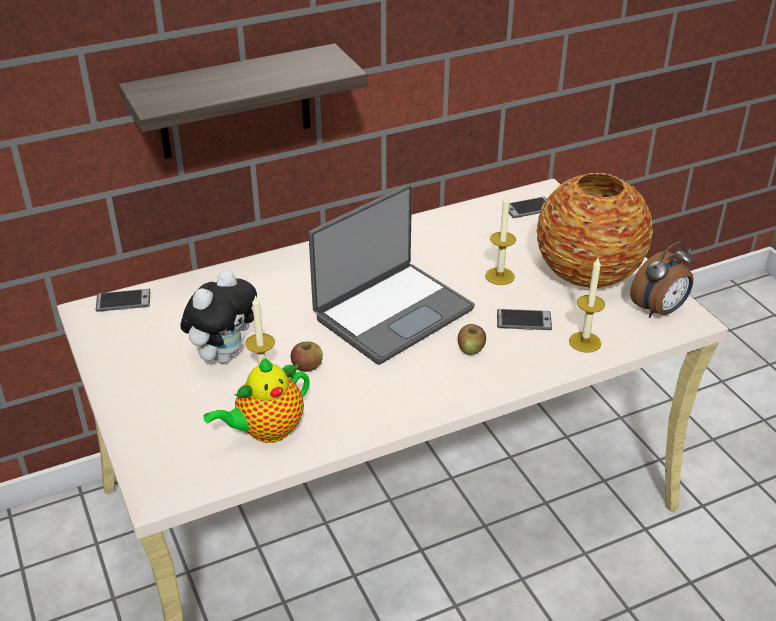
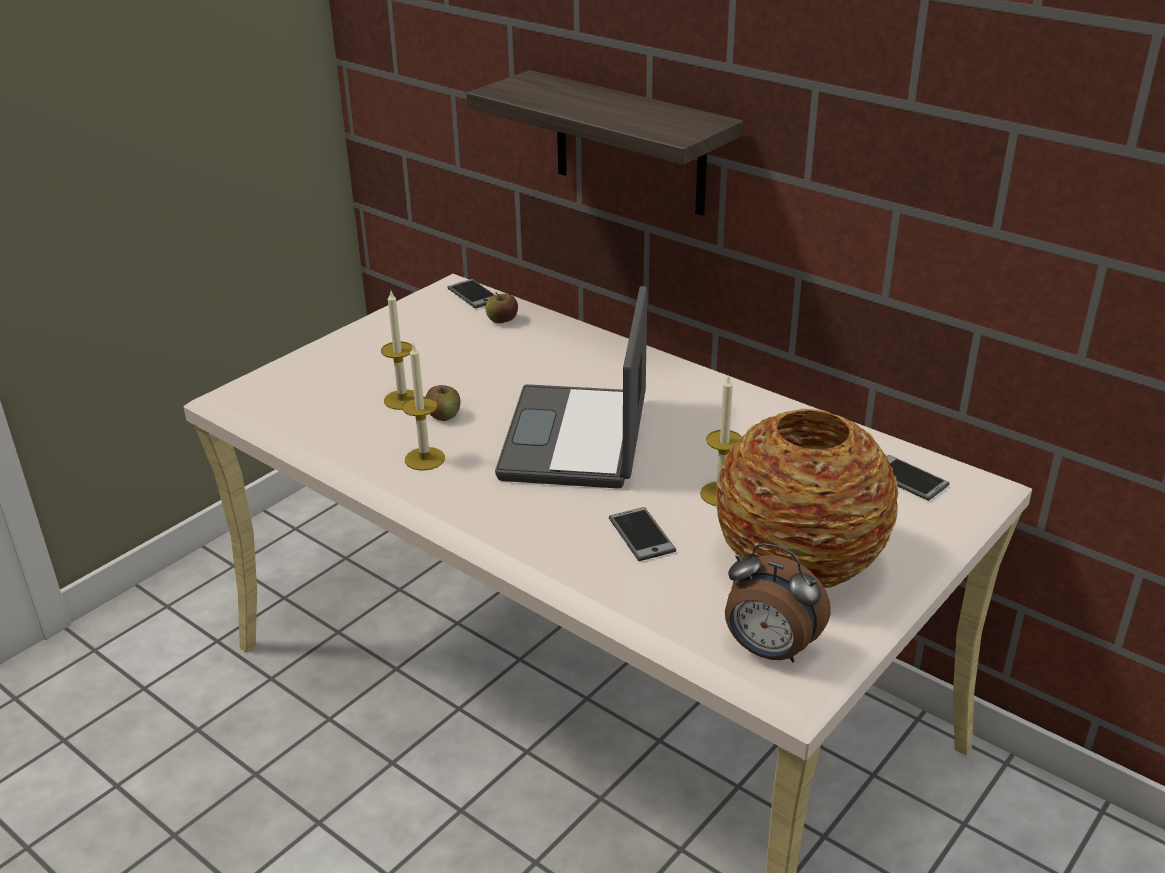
camera: 65 degrees right, 5 degrees down
(224, 354) = (430, 367): plush toy -> none
(266, 431) = (329, 423): teapot -> none
(392, 312) = (578, 439): laptop -> laptop turned 75 degrees clockwise
(471, 349) = (551, 510): apple -> apple (502, 320)
(585, 342) = (635, 595): candle -> candle (425, 459)

